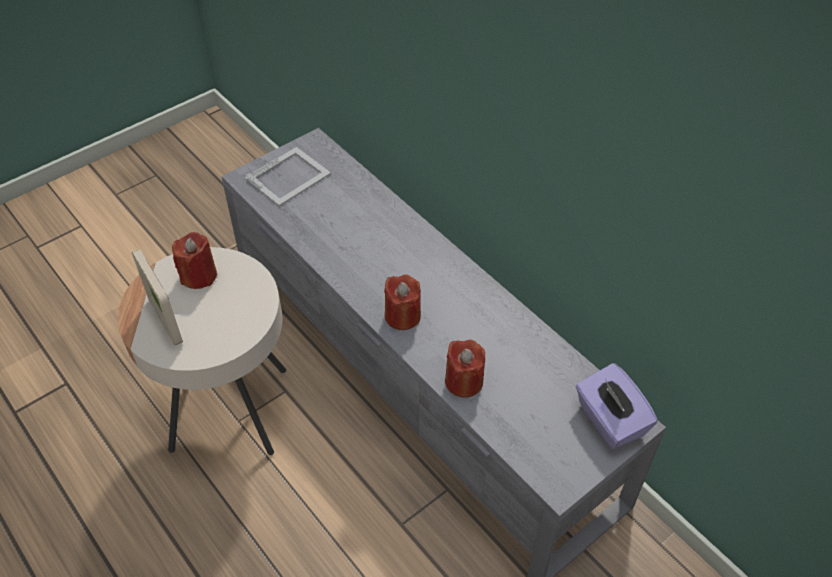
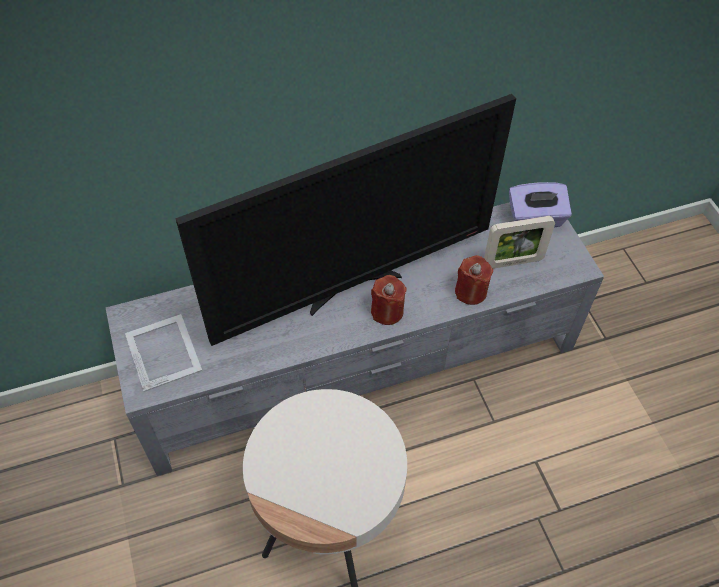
camera: 70 degrees left, 5 degrees up
(165, 321) = (334, 496): picture frame -> picture frame (513, 262)
(199, 276) = (286, 453): red candle -> none
(419, 280) = (352, 287): none -> television

